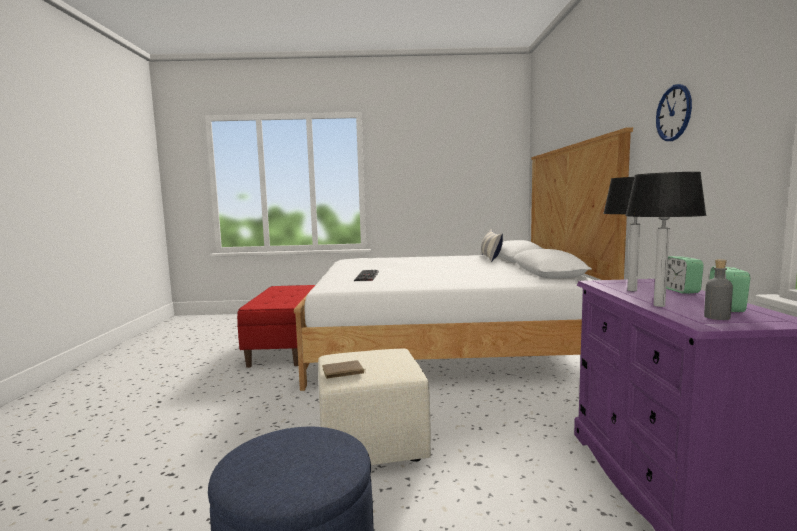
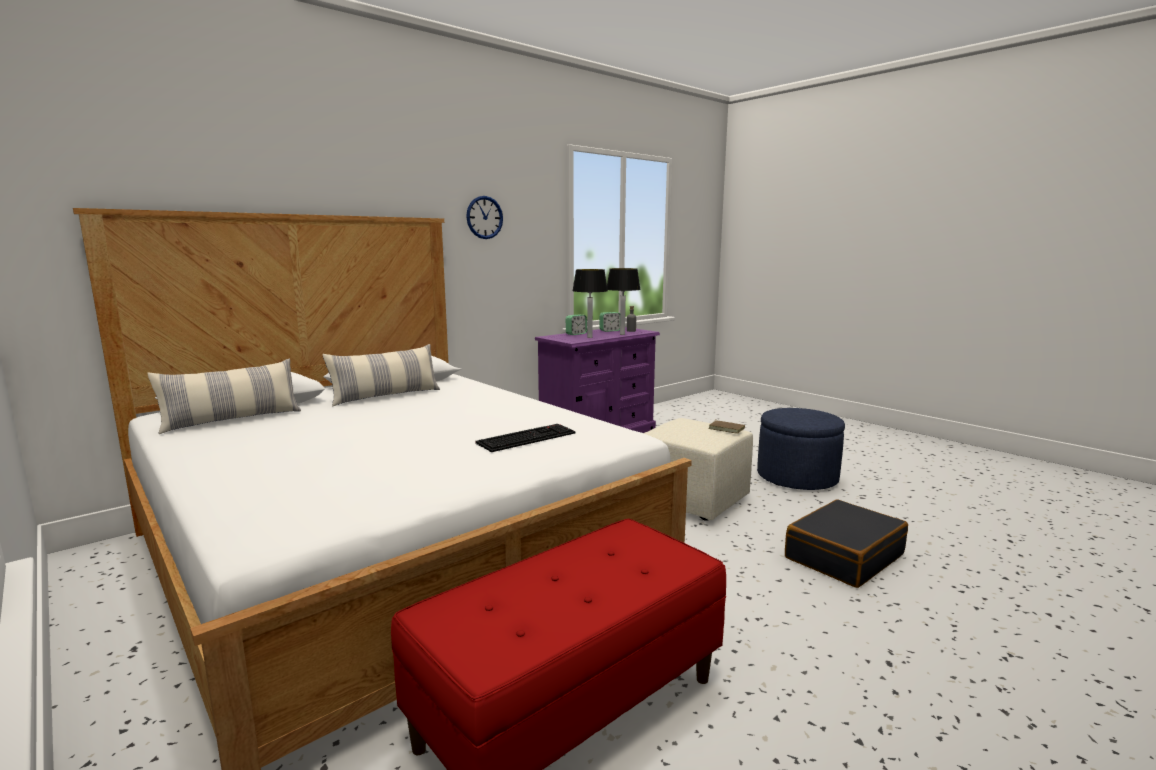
camera: 130 degrees left, 5 degrees up
(192, 454) = (843, 556): none -> black suitcase
(507, 270) = (386, 396): none -> pillow

